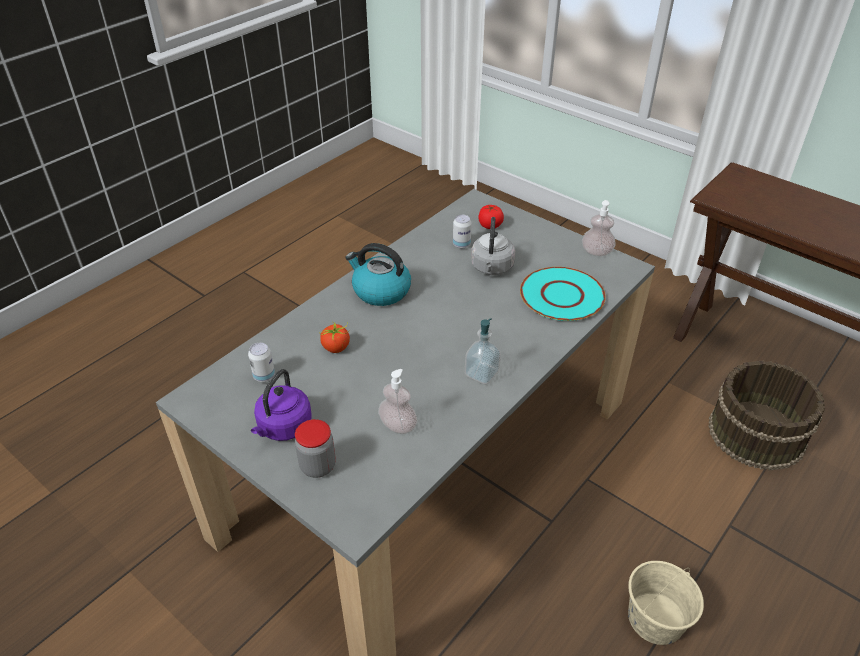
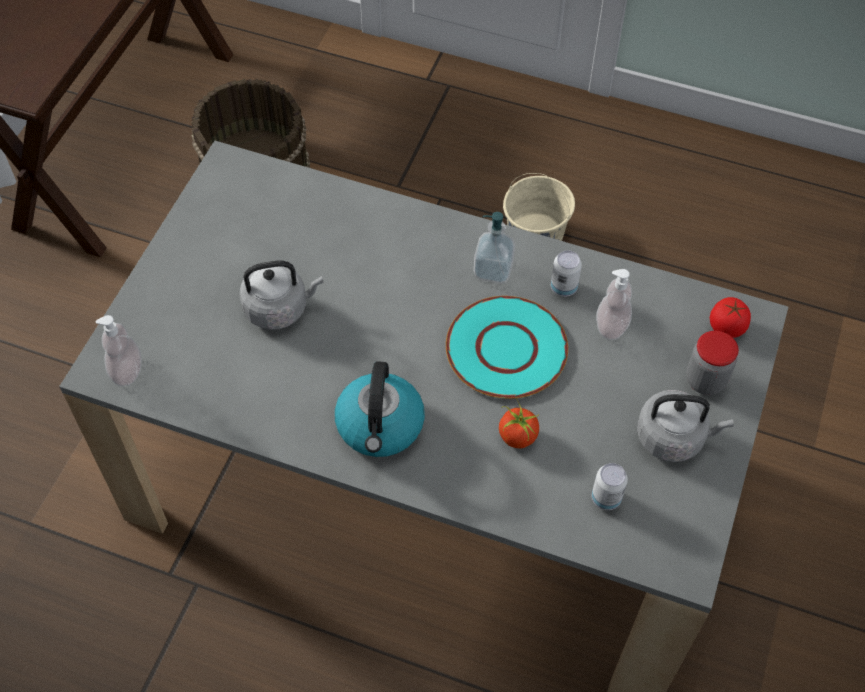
camera: 110 degrees left, 15 degrees up
(283, 428) = (673, 437): purple kettle -> grey kettle
(461, 244) = (231, 359): can -> can (563, 288)
(490, 225) = (168, 336): tomato -> tomato (727, 327)
(562, 296) = (313, 221): turquoise plate -> turquoise plate (506, 348)
(596, 252) = (201, 201): soap dispenser -> soap dispenser (127, 371)

